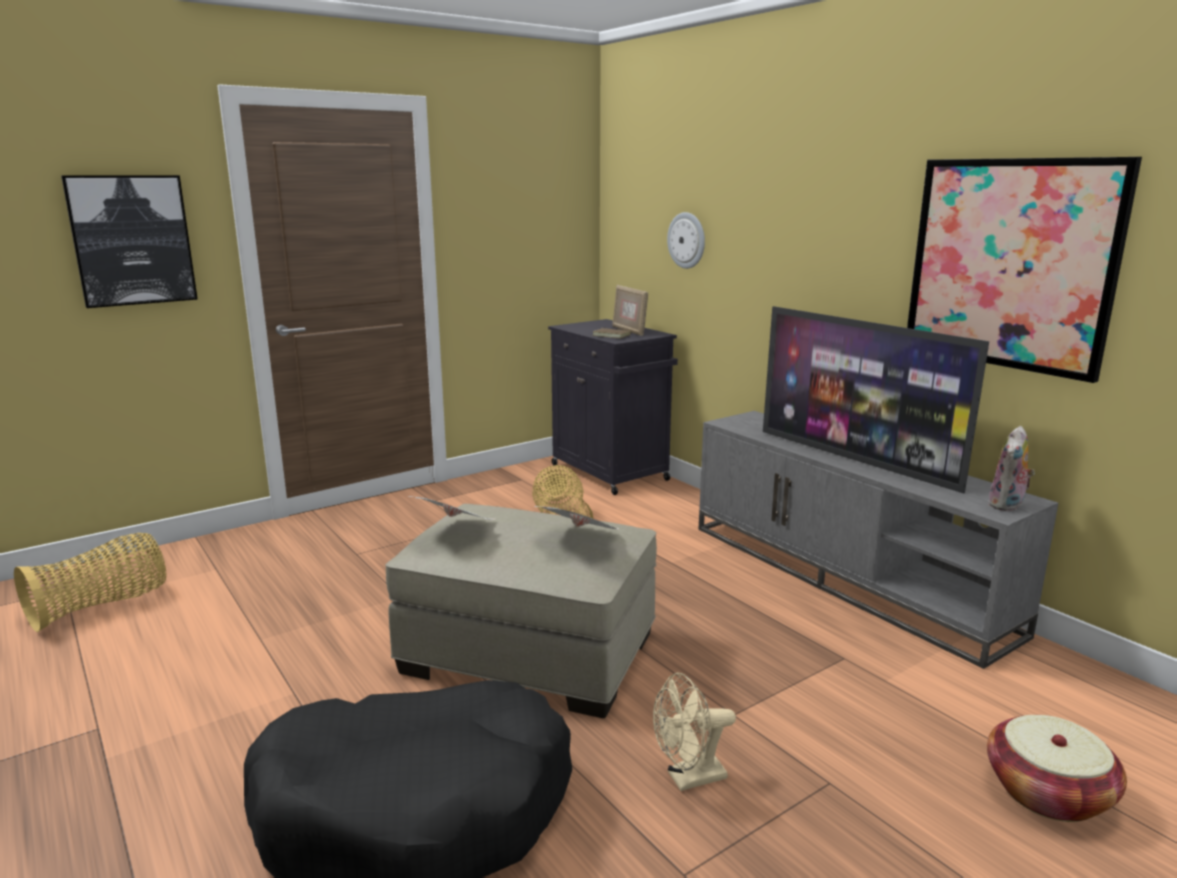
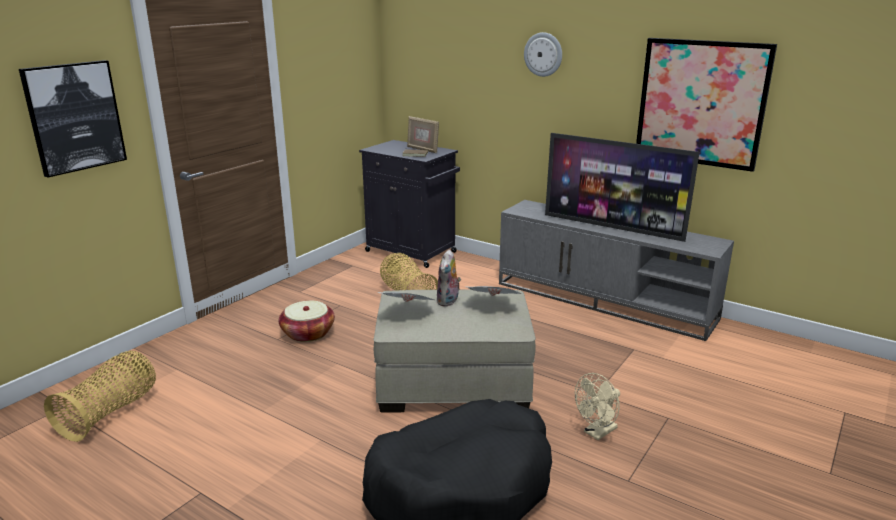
camera: 20 degrees left, 5 degrees up
(687, 240) = (462, 83): wall clock -> wall clock (543, 54)
(1007, 505) = (712, 246): plush toy -> plush toy (448, 301)
(1047, 793) = (768, 398): basket -> basket (308, 333)

